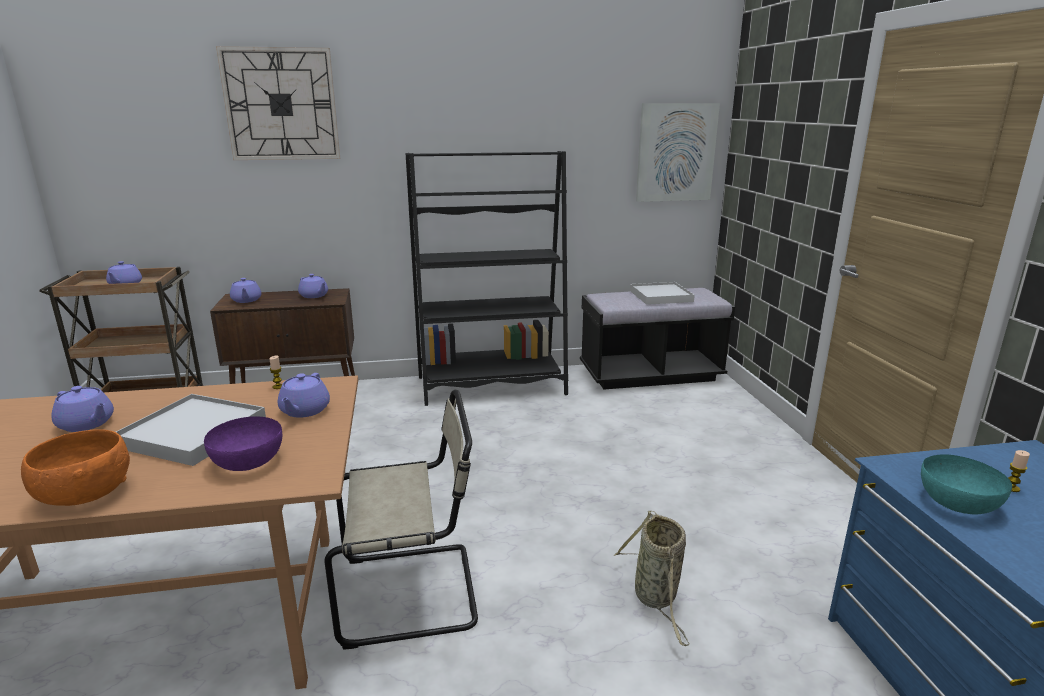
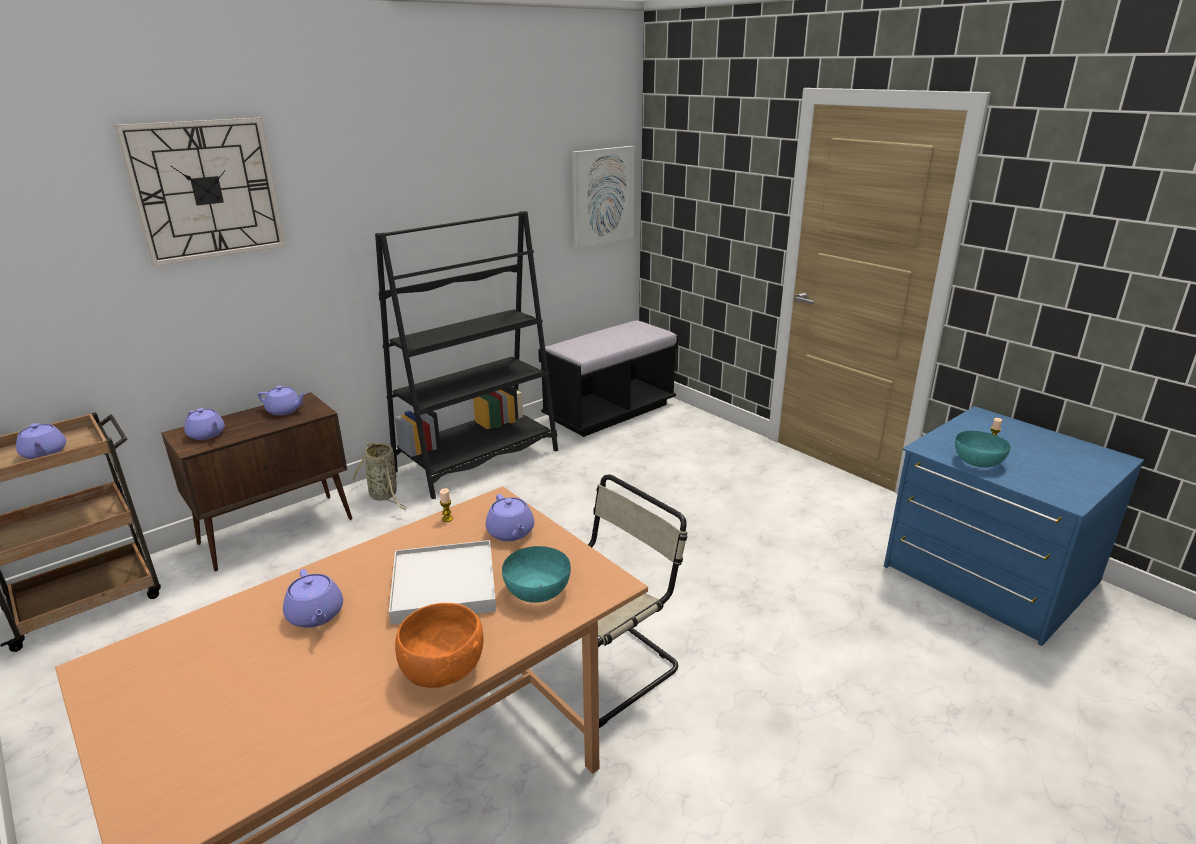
camera: 30 degrees left, 5 degrees up
(87, 424) = (316, 615): purple teapot -> purple teapot turned 60 degrees clockwise
(249, 461) = (538, 590): purple bowl -> turquoise bowl
(656, 598) = (777, 595): basket -> basket (384, 496)
(660, 296) = (614, 337): white tray -> none

